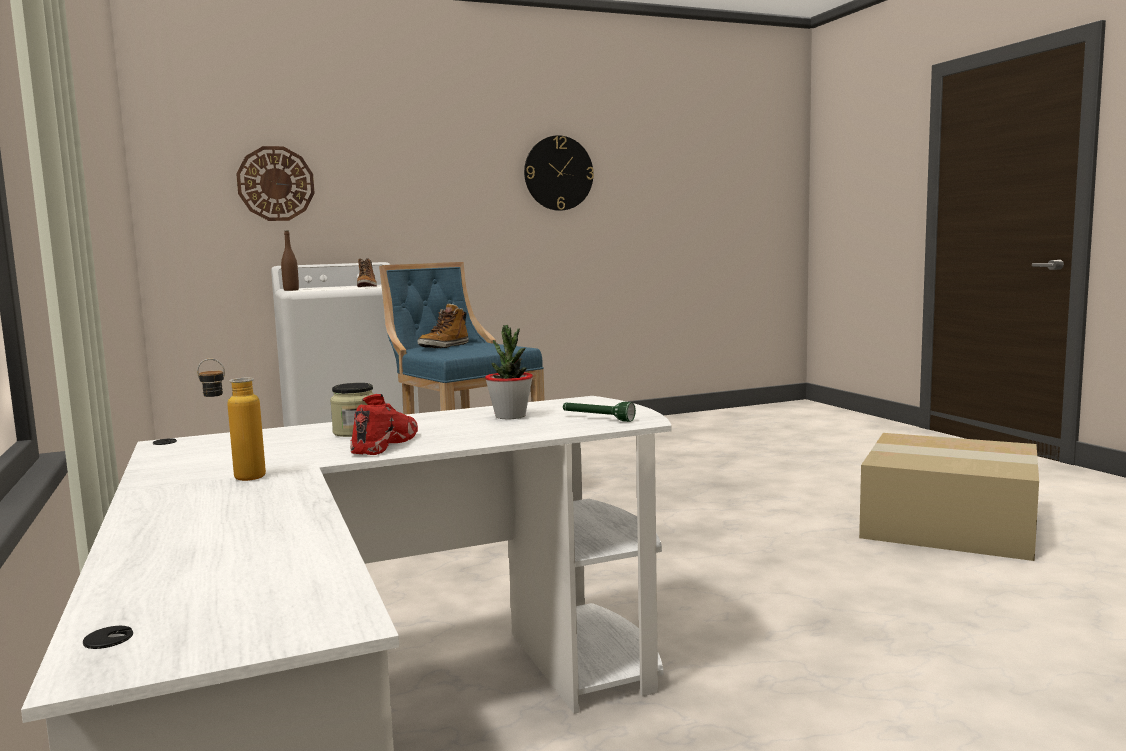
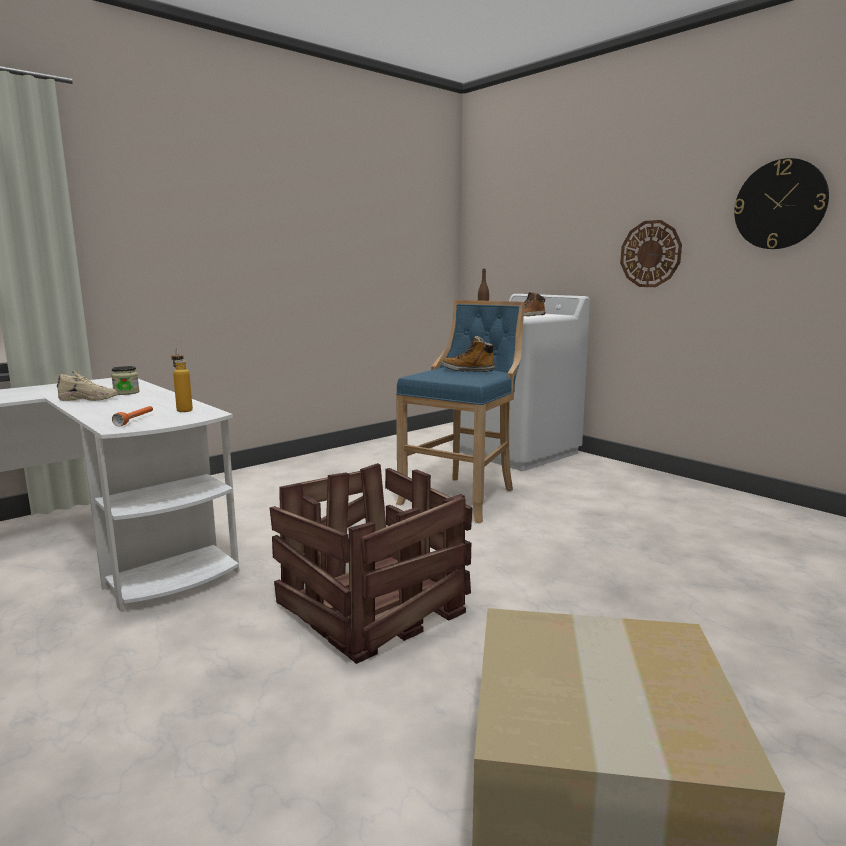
camera: 70 degrees right, 5 degrees up
(236, 478) = (32, 393): bottle -> bottle (183, 409)
(276, 183) = (530, 230): wall clock -> wall clock (650, 254)
(384, 444) = (89, 399): red shoe -> beige shoe
(510, 416) = (155, 407): potted plant -> none
(597, 418) = (135, 420): green flashlight -> orange flashlight
(709, 559) = (374, 606): none -> crate

